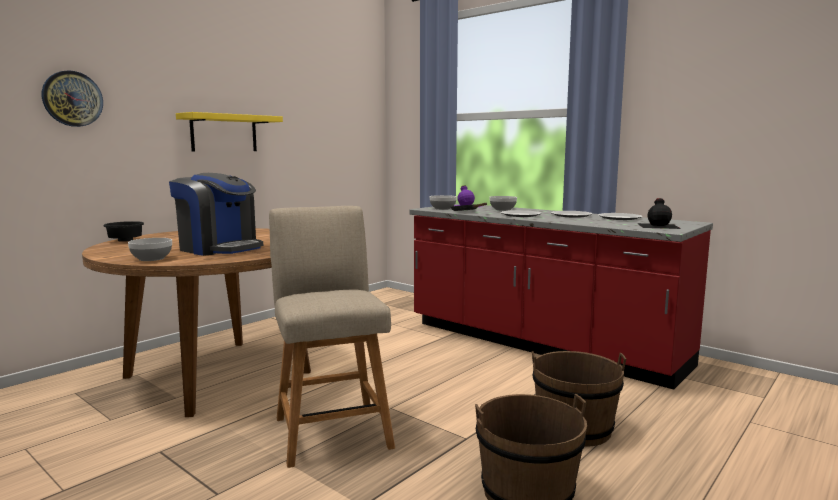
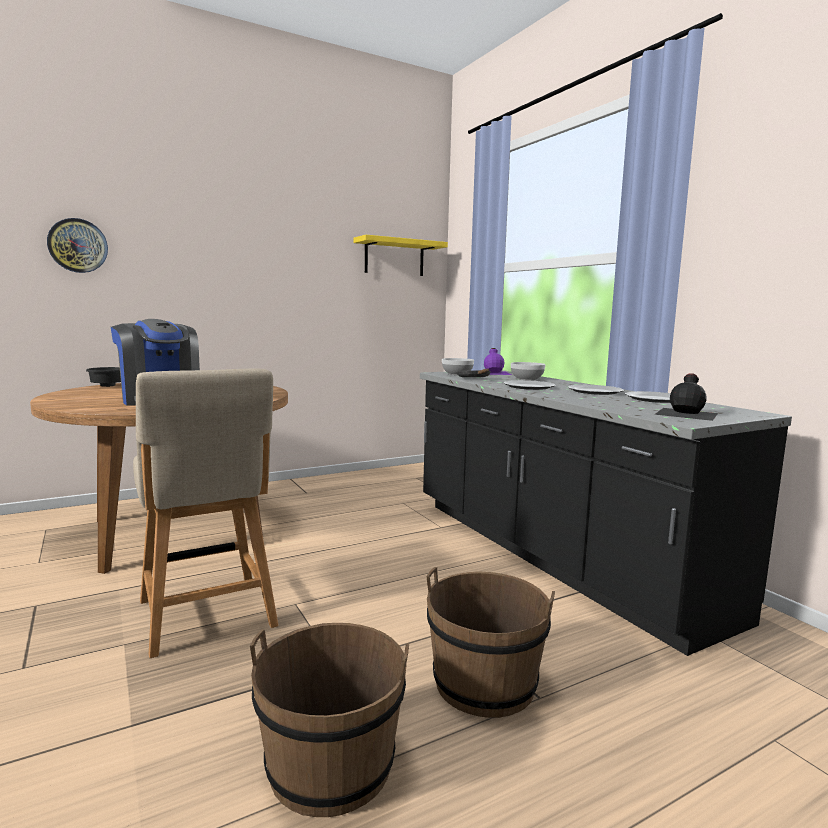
camera: 20 degrees right, 0 degrees up
(152, 258) = (77, 404): bowl -> none
(224, 133) = (241, 283): yellow shelf -> yellow shelf (394, 257)
(331, 429) = (208, 617): beige chair -> beige chair turned 150 degrees clockwise
(540, 344) = (552, 555): red counter -> black counter

